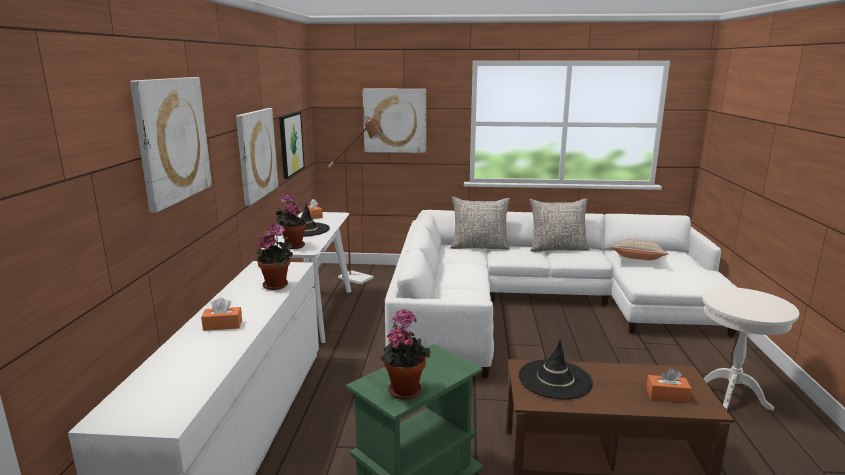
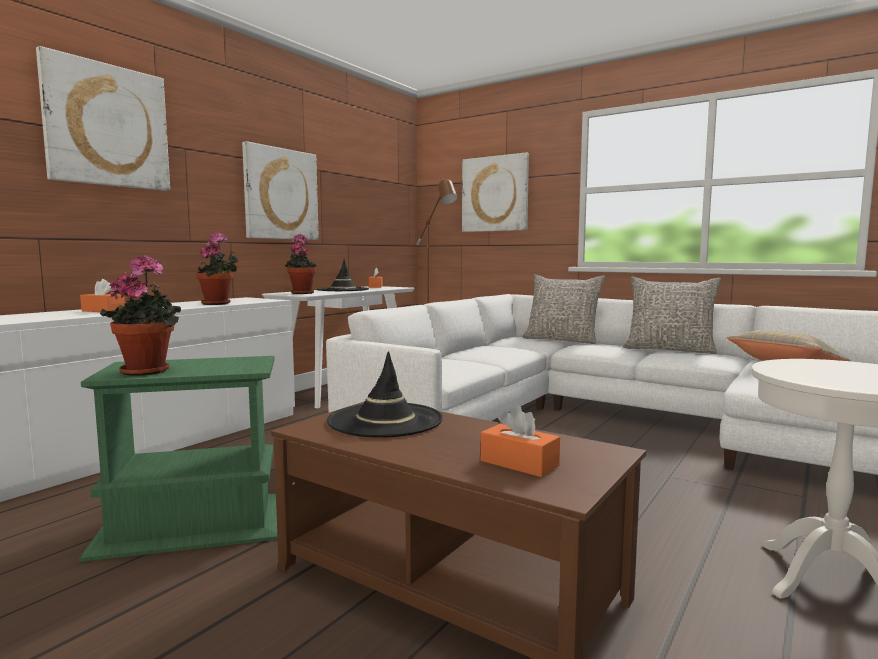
camera: 30 degrees right, 10 degrees down
(290, 144) = (360, 208): picture -> none

